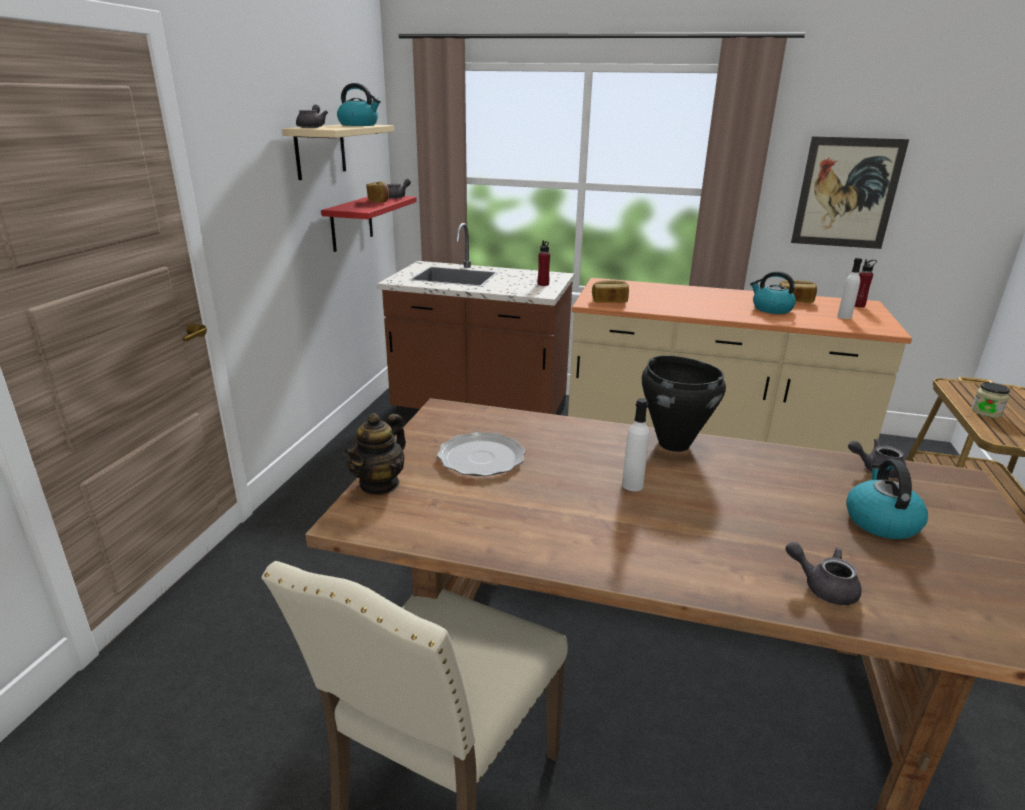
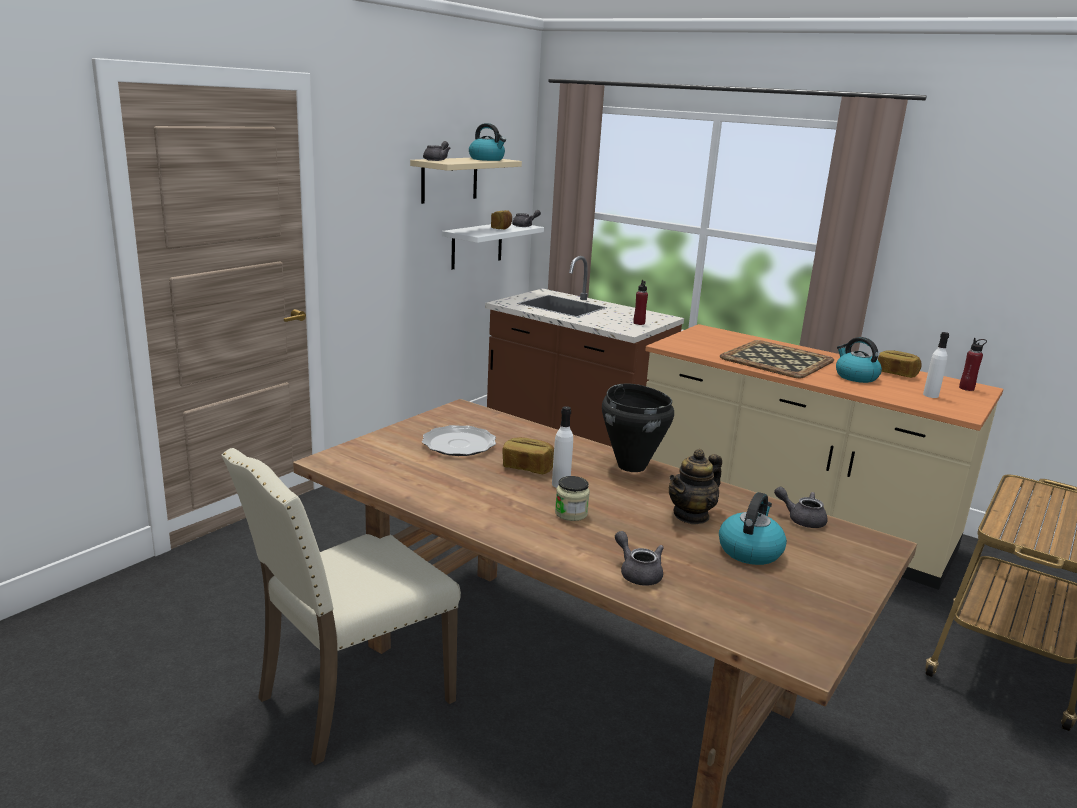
camera: 20 degrees right, 5 degrees down
(351, 222) = (477, 245): red shelf -> white shelf
(380, 484) = (368, 445): teapot -> teapot (691, 515)
(609, 301) = (689, 346): bread -> bread (528, 467)
(695, 303) = (777, 360): none -> tray
(846, 193) = (978, 265): picture -> none
(986, 412) = (1023, 511): jar -> jar (571, 513)

